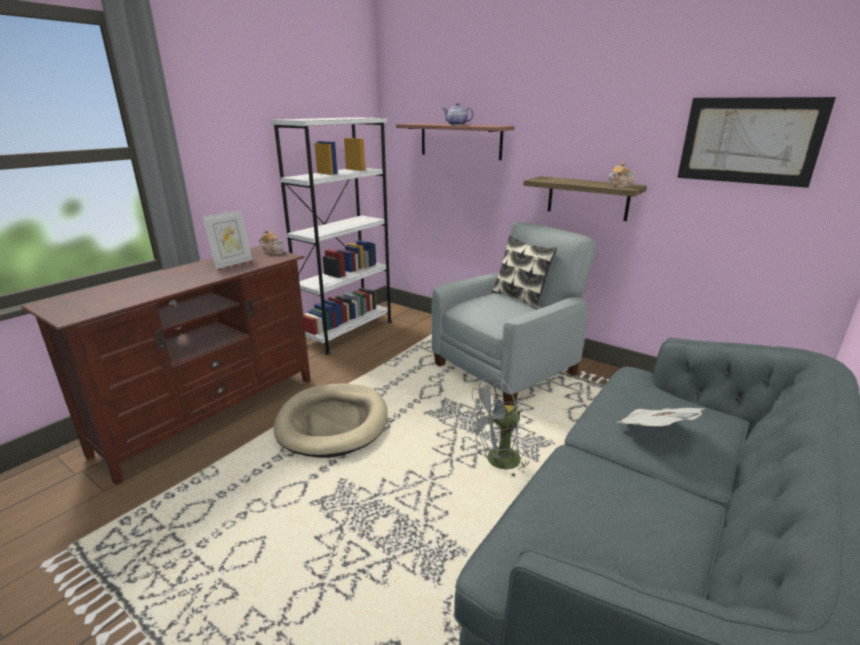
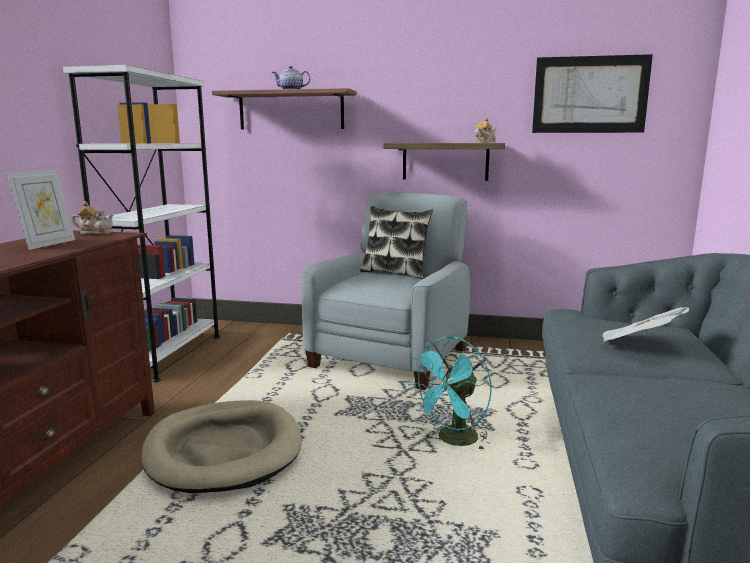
camera: 25 degrees left, 10 degrees down
(496, 462) = (453, 441): grey fan -> turquoise fan

